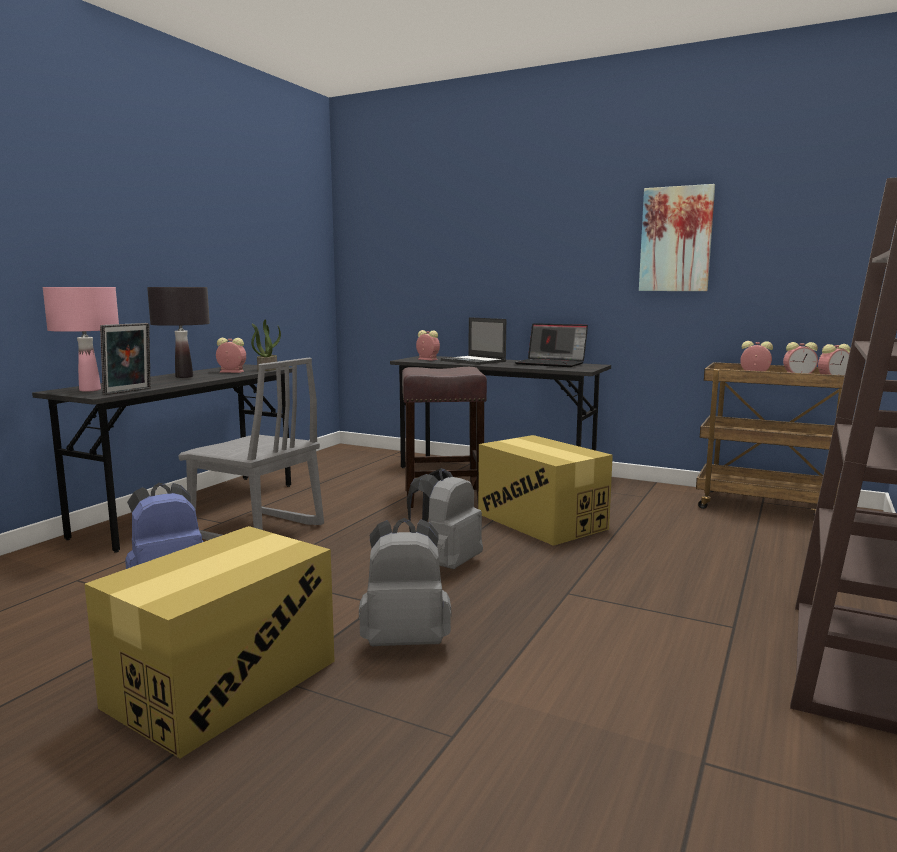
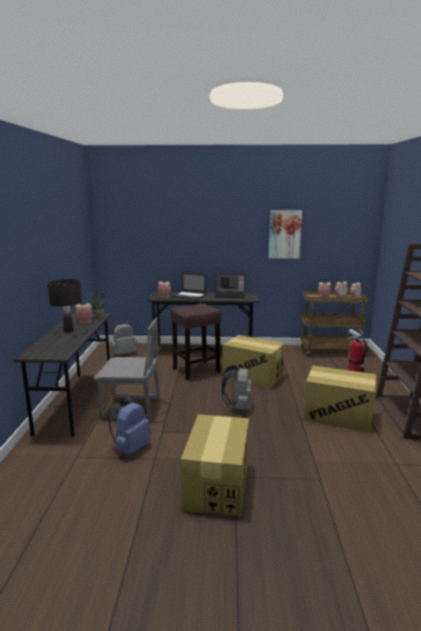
camera: 25 degrees left, 5 degrees up
(90, 390) = (44, 352): pink table lamp -> none
(129, 392) = (71, 350): picture frame -> none
(405, 640) = (263, 447): grey backpack -> grey backpack (124, 353)
(653, 621) = (338, 416): none -> cardboard box
(796, 546) = (354, 370): none -> fire extinguisher

